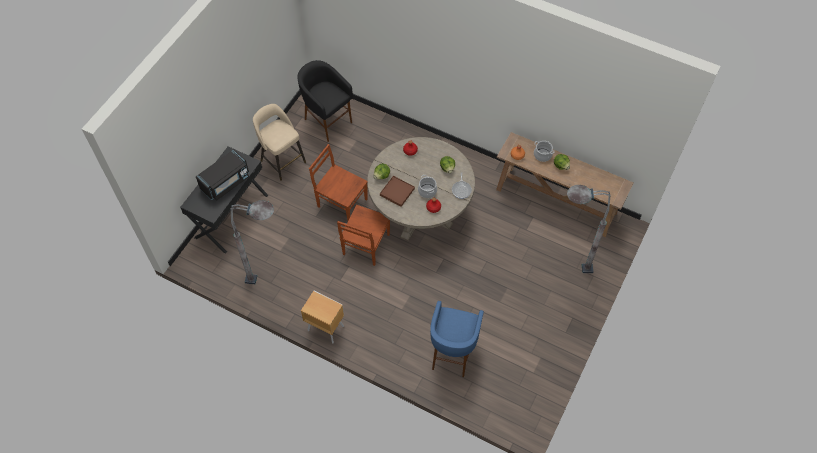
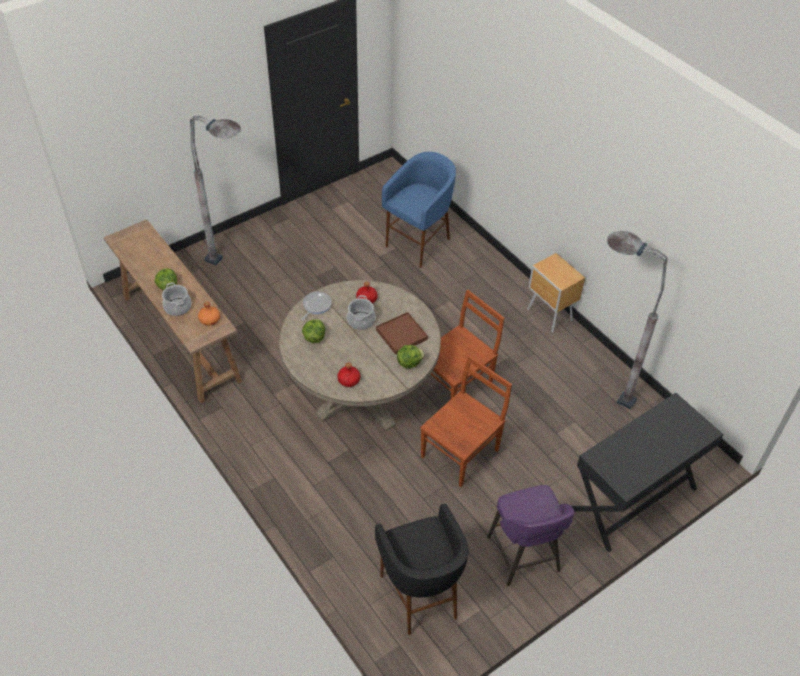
camera: 155 degrees left, 10 degrees down
(226, 182) = (644, 443): black microwave -> none
(282, 160) = (524, 556): beige stool -> purple stool
(341, 202) = (461, 452): brown chair -> brown chair turned 105 degrees counterclockwise

